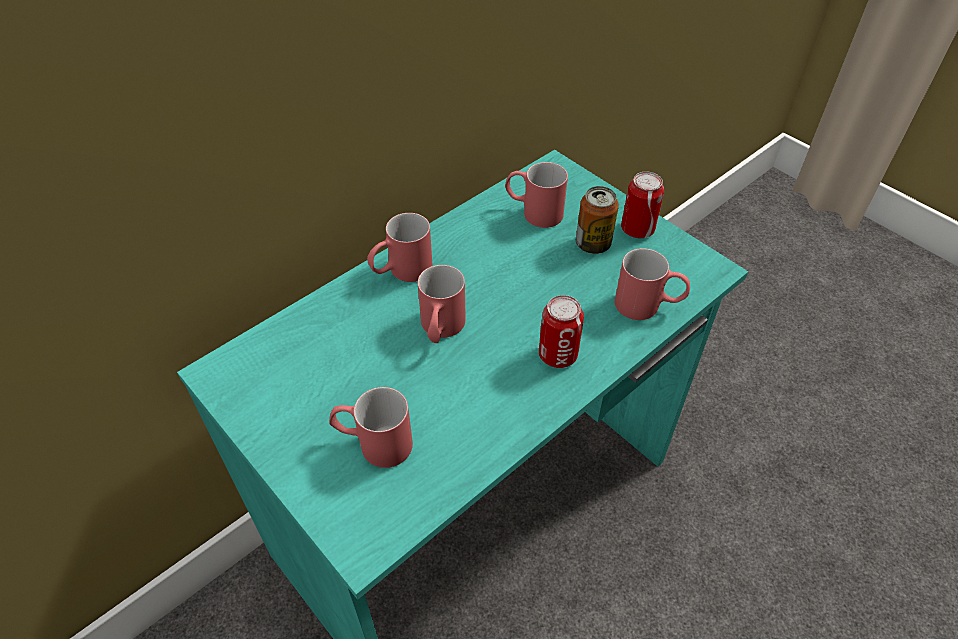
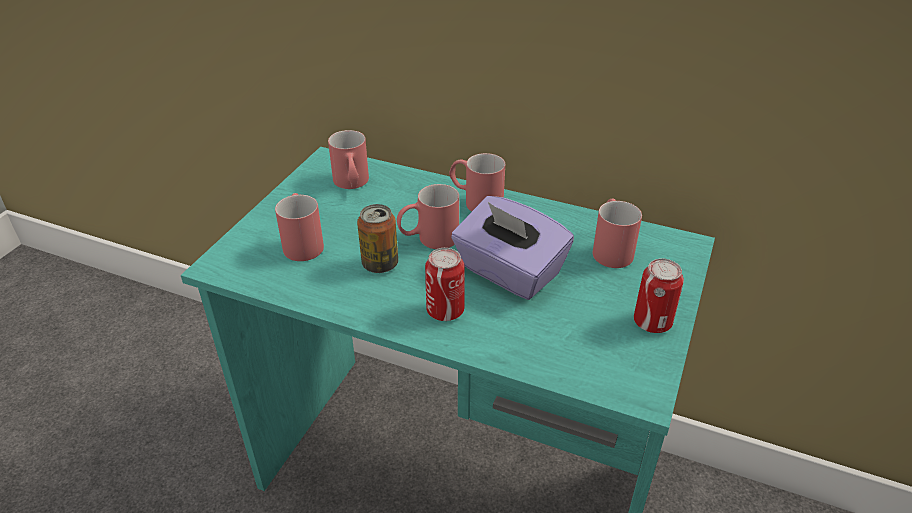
camera: 65 degrees right, 10 degrees down
(528, 290) = (508, 272): none -> purple tissue box
(593, 244) = (602, 297): can -> can (380, 264)
(648, 306) = (549, 355): red mug -> red mug (352, 185)

